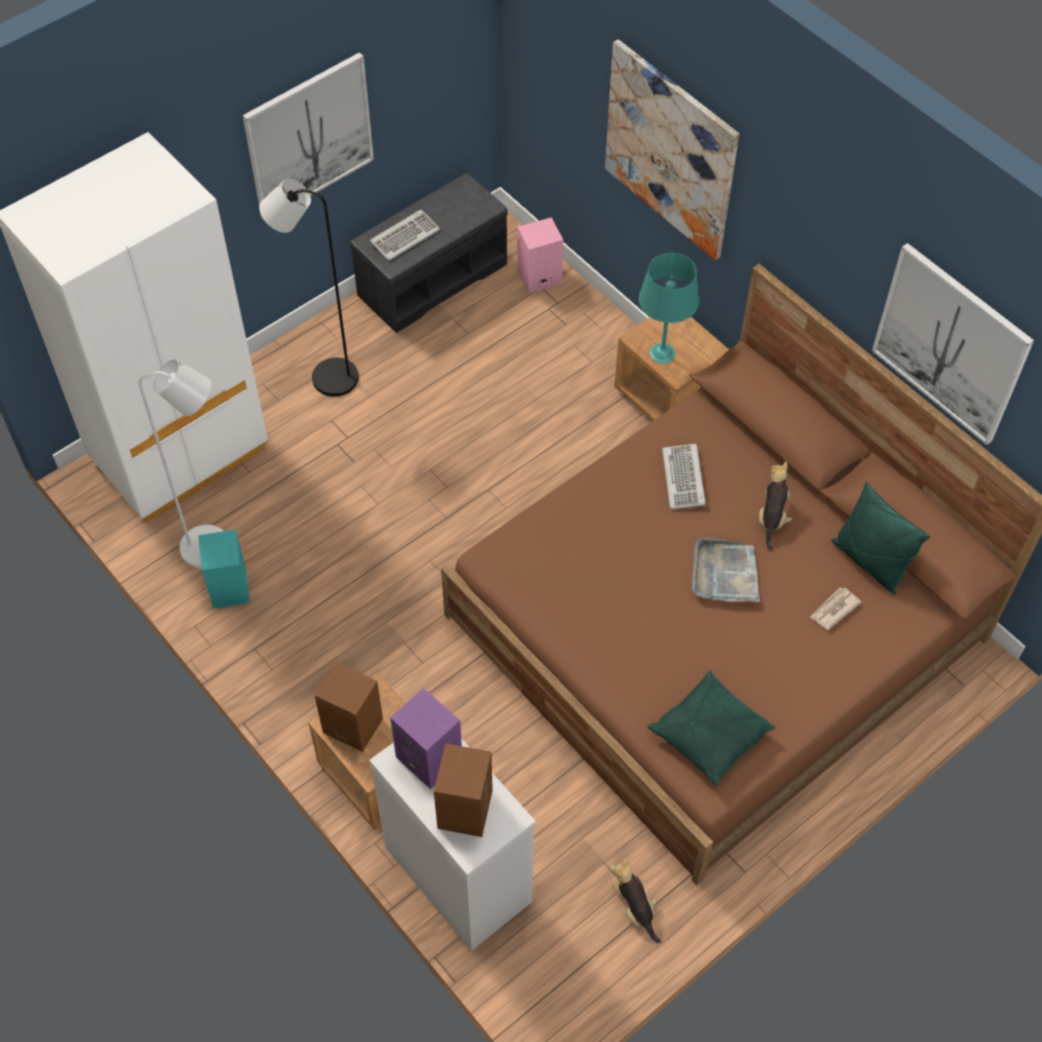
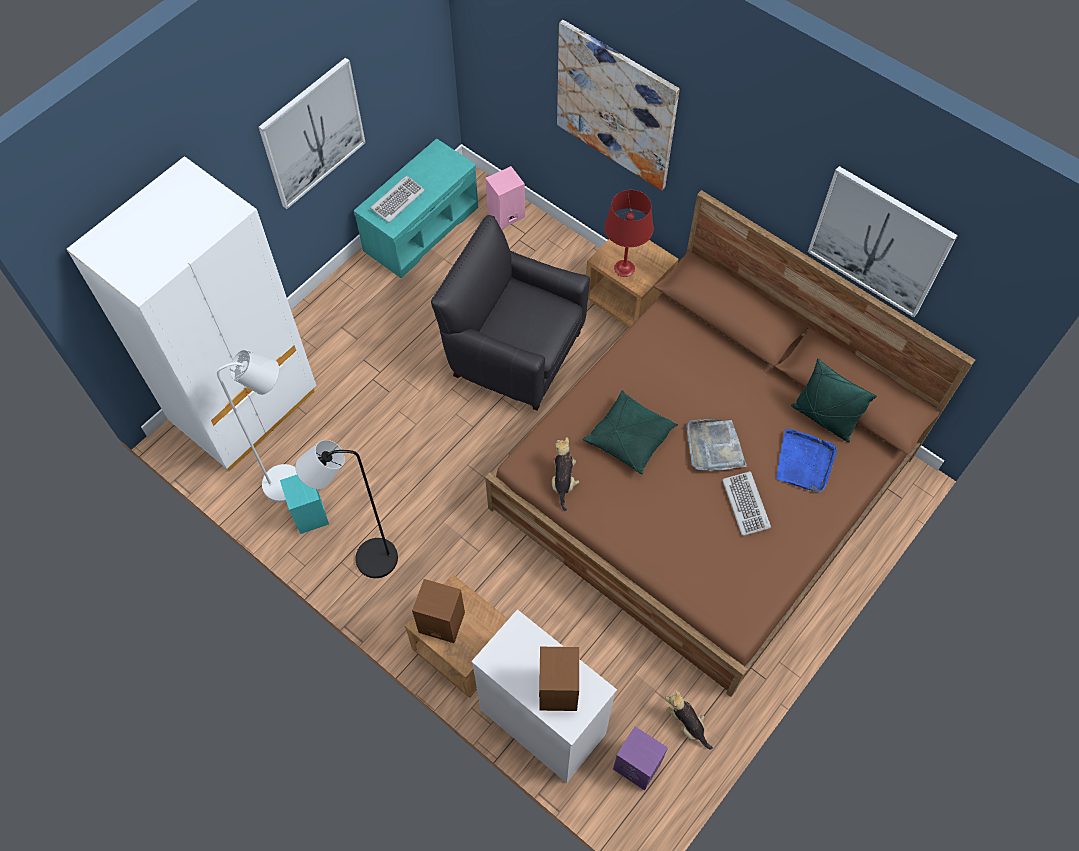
camera: 10 degrees left, 5 degrees up
(325, 378) = (352, 325): black floor lamp -> black floor lamp (368, 560)
(431, 758) = (521, 651): purple speaker -> purple speaker (638, 765)
(432, 278) = (421, 227): grey bench -> turquoise bench
(515, 438) = (514, 352): none -> black armchair
(662, 353) = (624, 268): turquoise table lamp -> red table lamp
(684, 478) = (665, 372): keyboard -> keyboard (746, 504)
(710, 734) = (729, 582): green pillow -> green pillow (629, 437)
(772, 517) = (741, 393): plush toy -> plush toy (563, 481)
(834, 609) = (804, 462): newspaper -> blue tray

